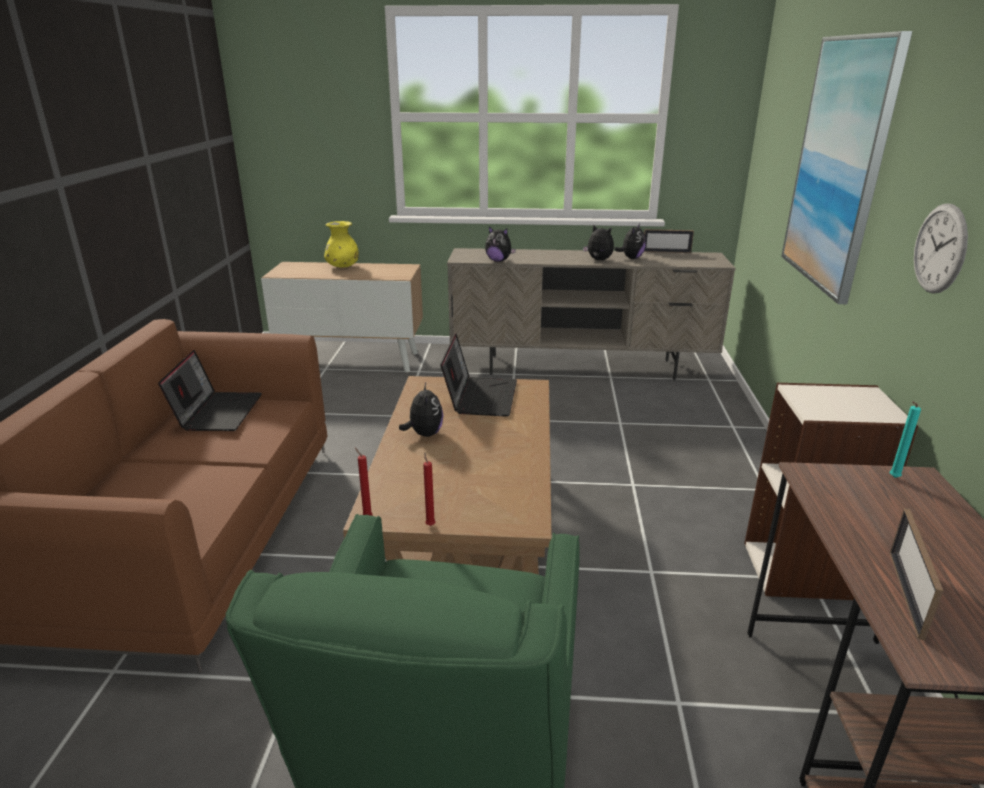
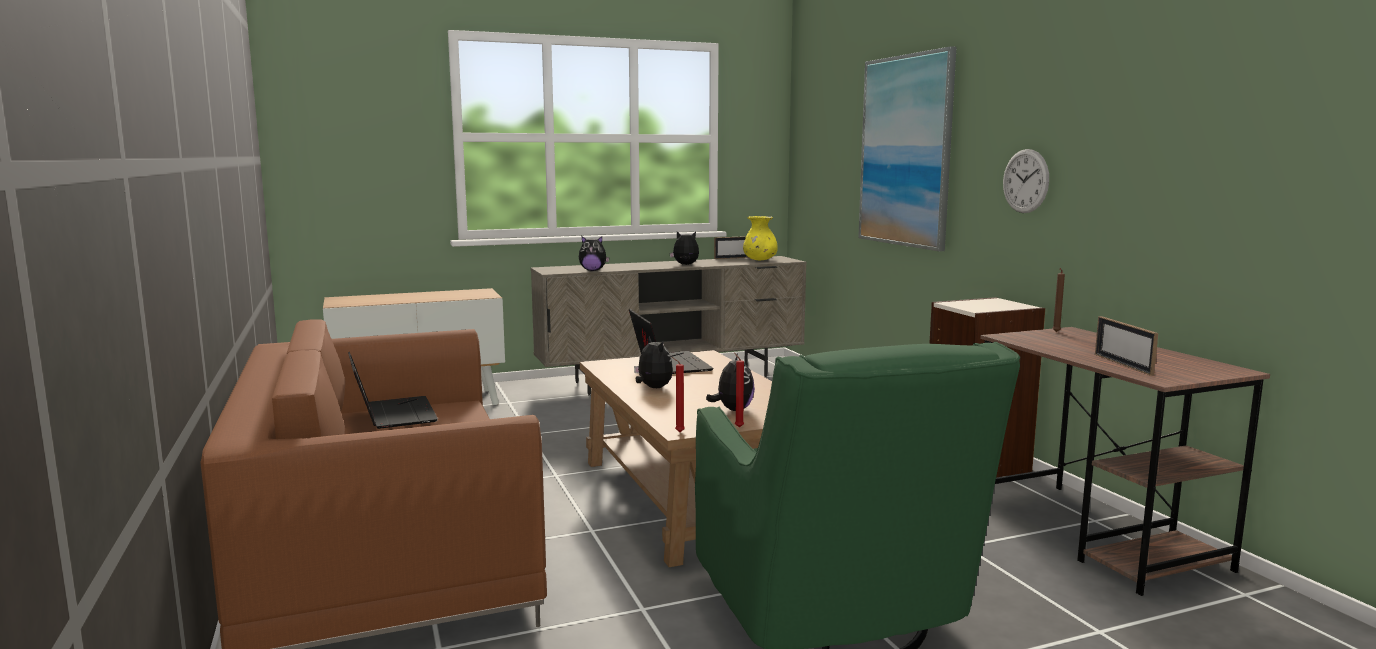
camera: 25 degrees left, 15 degrees down
(343, 267) = (408, 295): yellow vase -> yellow vase (760, 260)
(631, 258) = (712, 262): plush toy -> plush toy (733, 410)
(893, 478) = (1055, 332): turquoise candle -> brown candle

